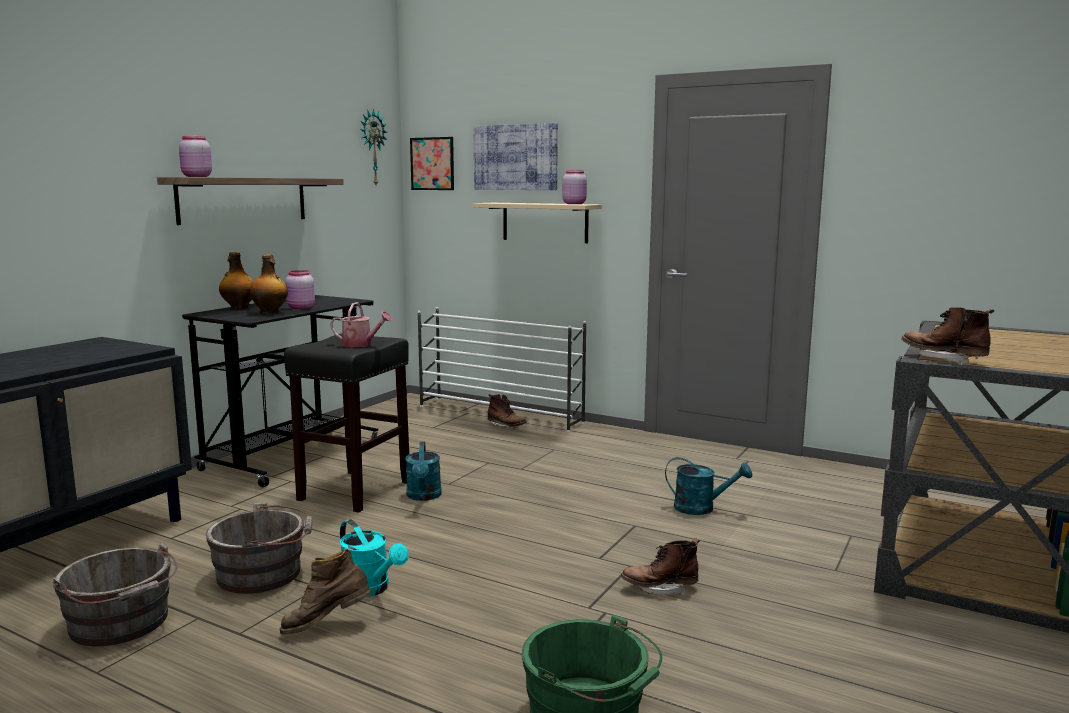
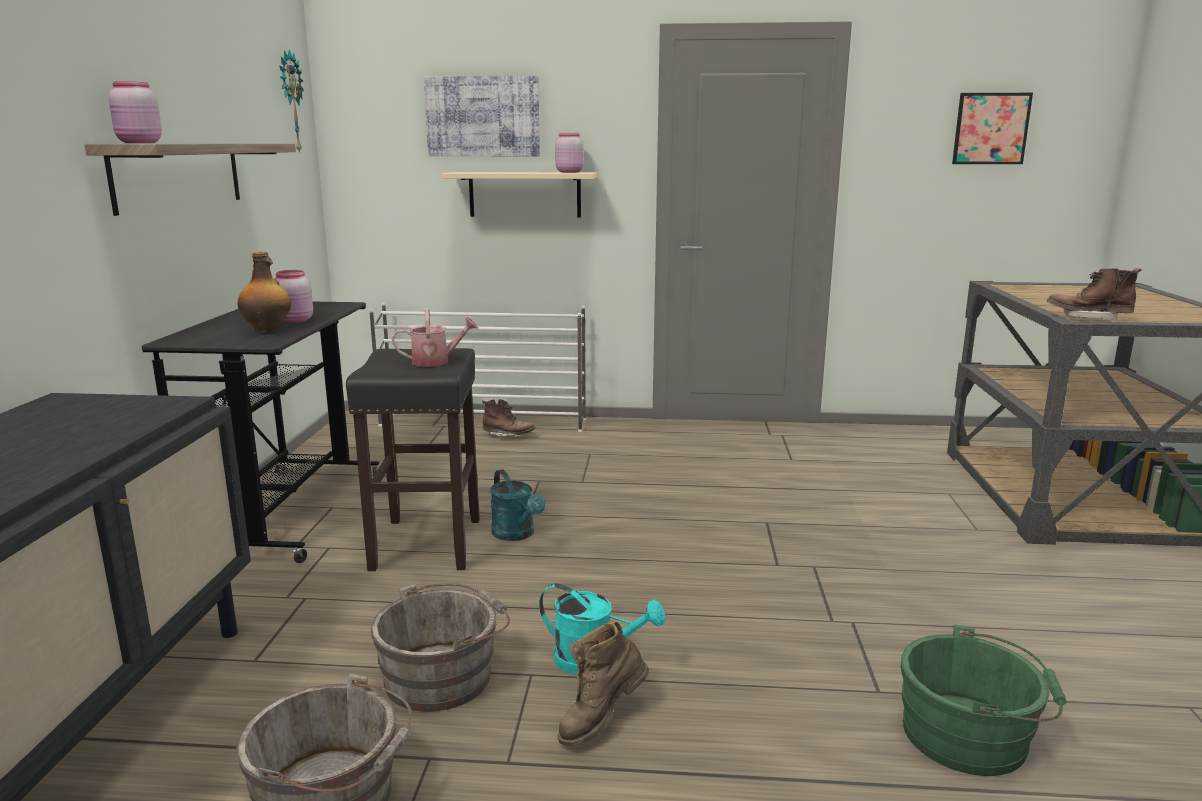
camera: 25 degrees left, 5 degrees up
(238, 308) = (205, 328): bottle -> none
(432, 163) = (363, 123): picture -> picture (991, 128)
(660, 588) = (867, 583): brown boot -> none
(701, 508) = (802, 492): turquoise watering can -> none

